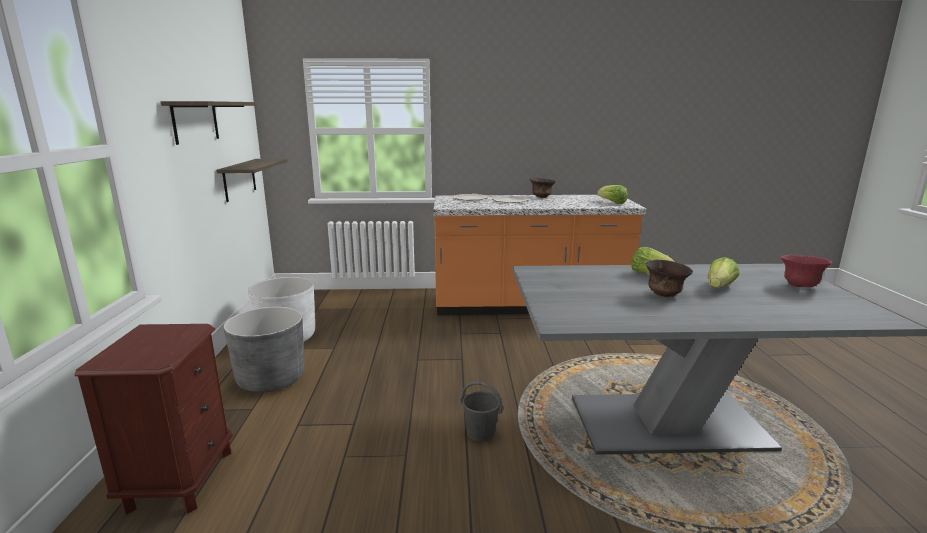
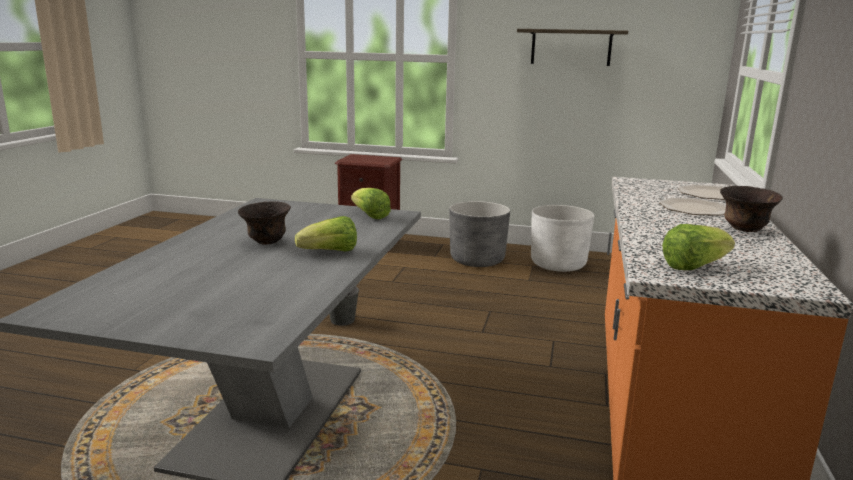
camera: 105 degrees right, 0 degrees up
(239, 179) = (643, 112): shelf -> none
(719, 287) = (250, 269): lettuce -> lettuce (369, 216)
(800, 286) = (185, 315): red bowl -> none

